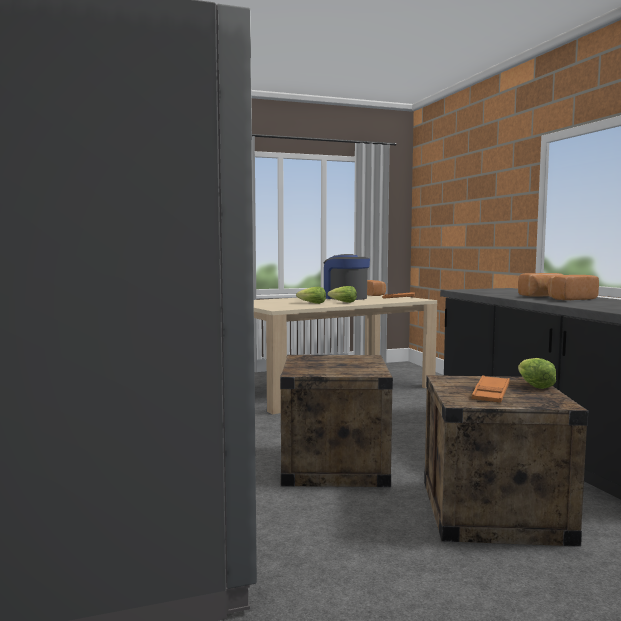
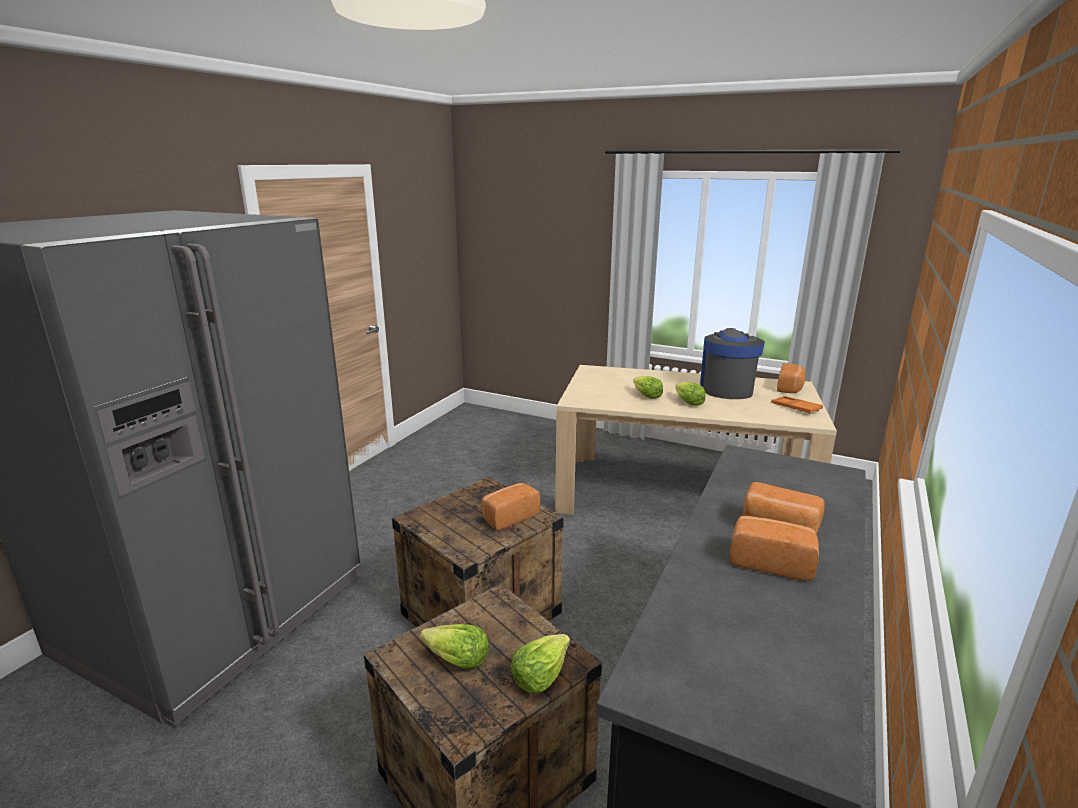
camera: 45 degrees right, 15 degrees up
(353, 360) = (509, 516): none -> bread
(491, 394) = (456, 660): orange tray -> lettuce

